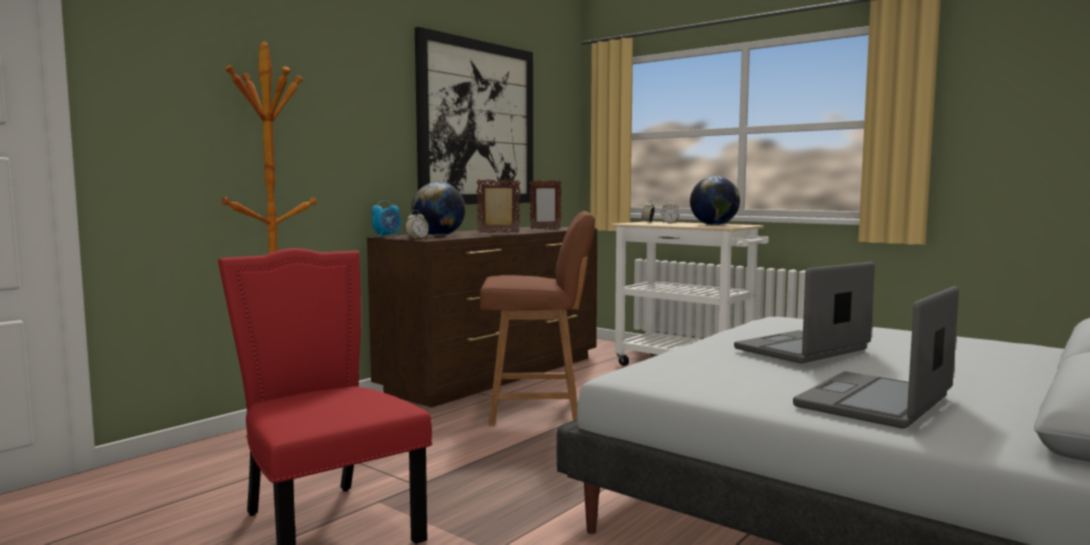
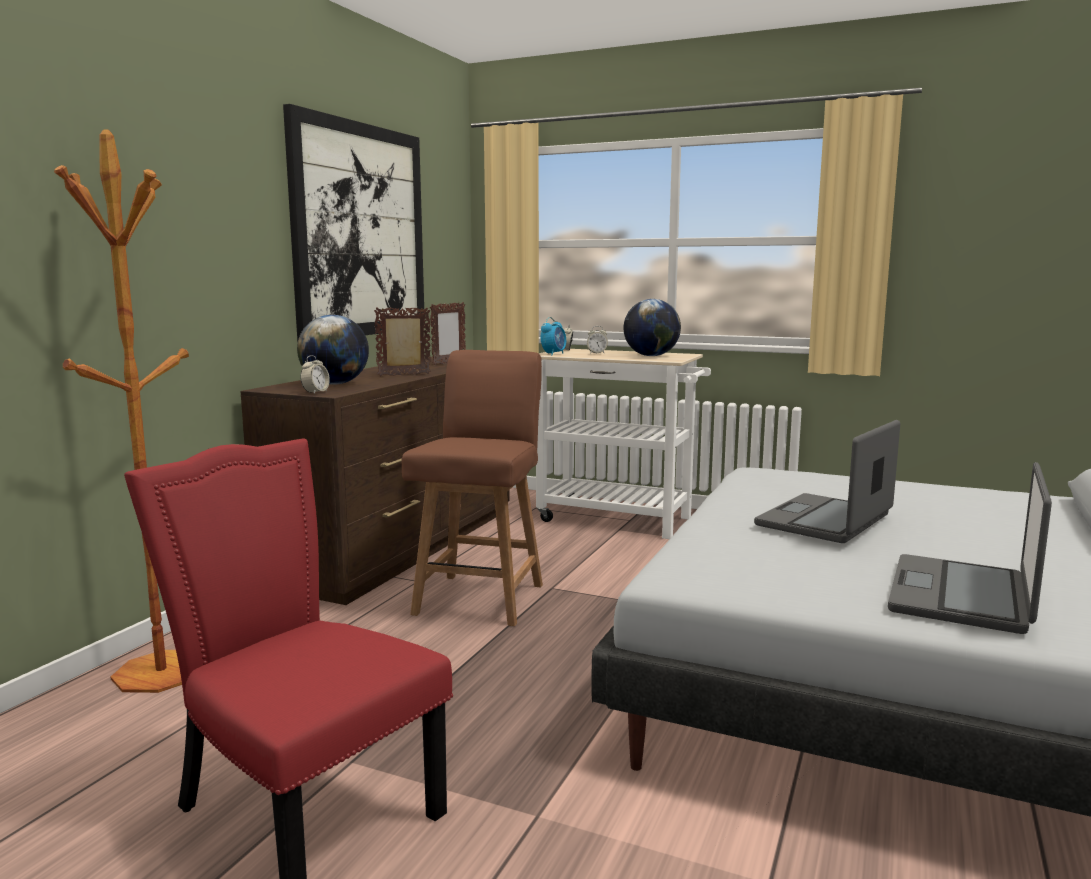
camera: 15 degrees left, 5 degrees up
(387, 236) = (267, 388): alarm clock -> alarm clock (553, 354)
(537, 411) = (481, 598): brown chair -> brown chair turned 60 degrees counterclockwise

